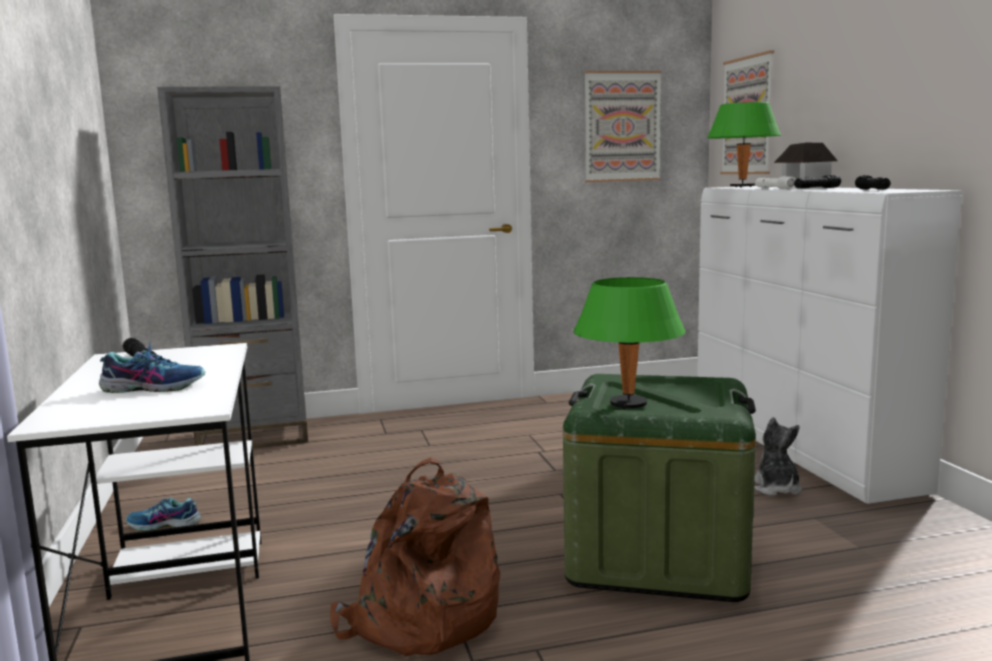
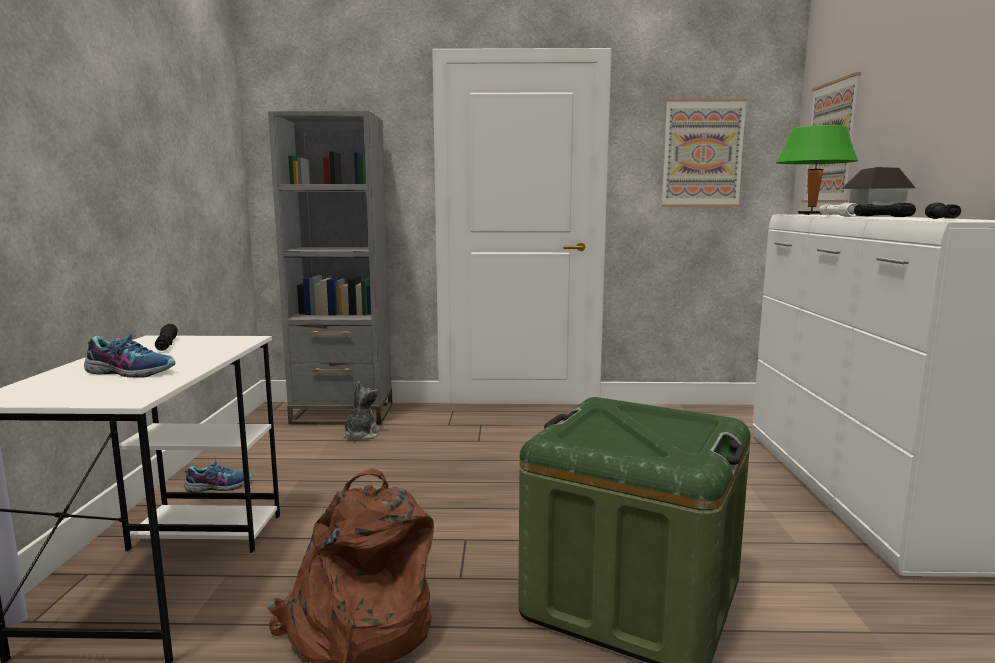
camera: 15 degrees right, 0 degrees up
(164, 525) = (218, 486): shoe -> shoe turned 150 degrees clockwise
(629, 405) = (598, 437): green table lamp -> none
(776, 488) = (800, 538): plush toy -> plush toy (361, 435)

